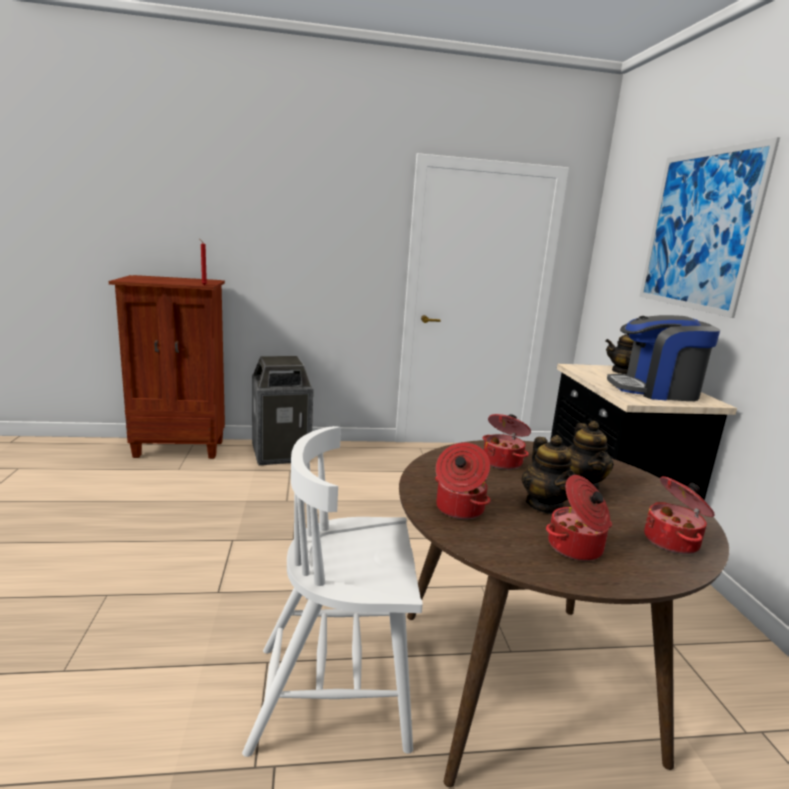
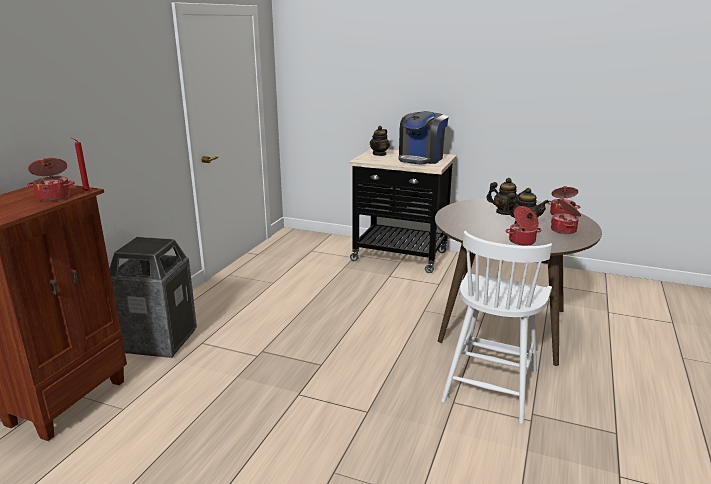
camera: 60 degrees left, 5 degrees up
(503, 462) = (469, 220): cooking pot -> cooking pot (54, 197)
(698, 230) = (394, 55): picture -> none

